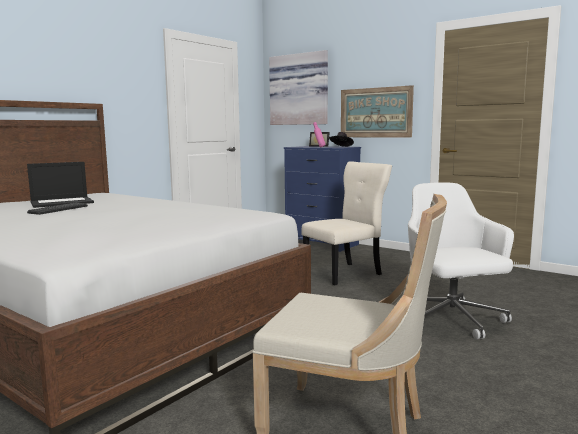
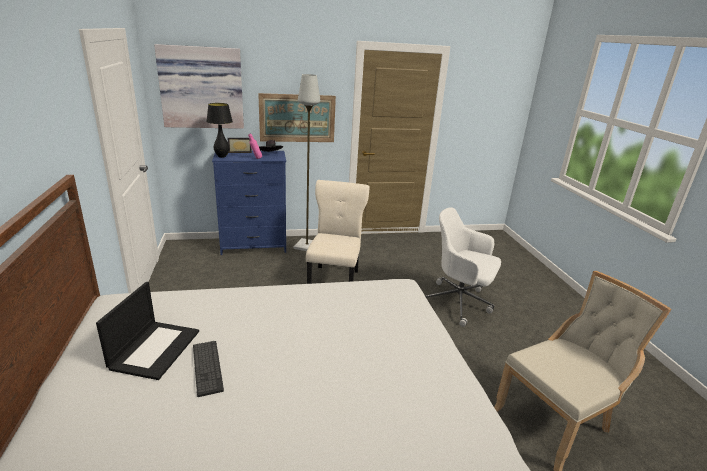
camera: 50 degrees left, 15 degrees up
(297, 146) = (222, 156): none -> black table lamp
(367, 252) = (306, 246): none -> grey floor lamp

